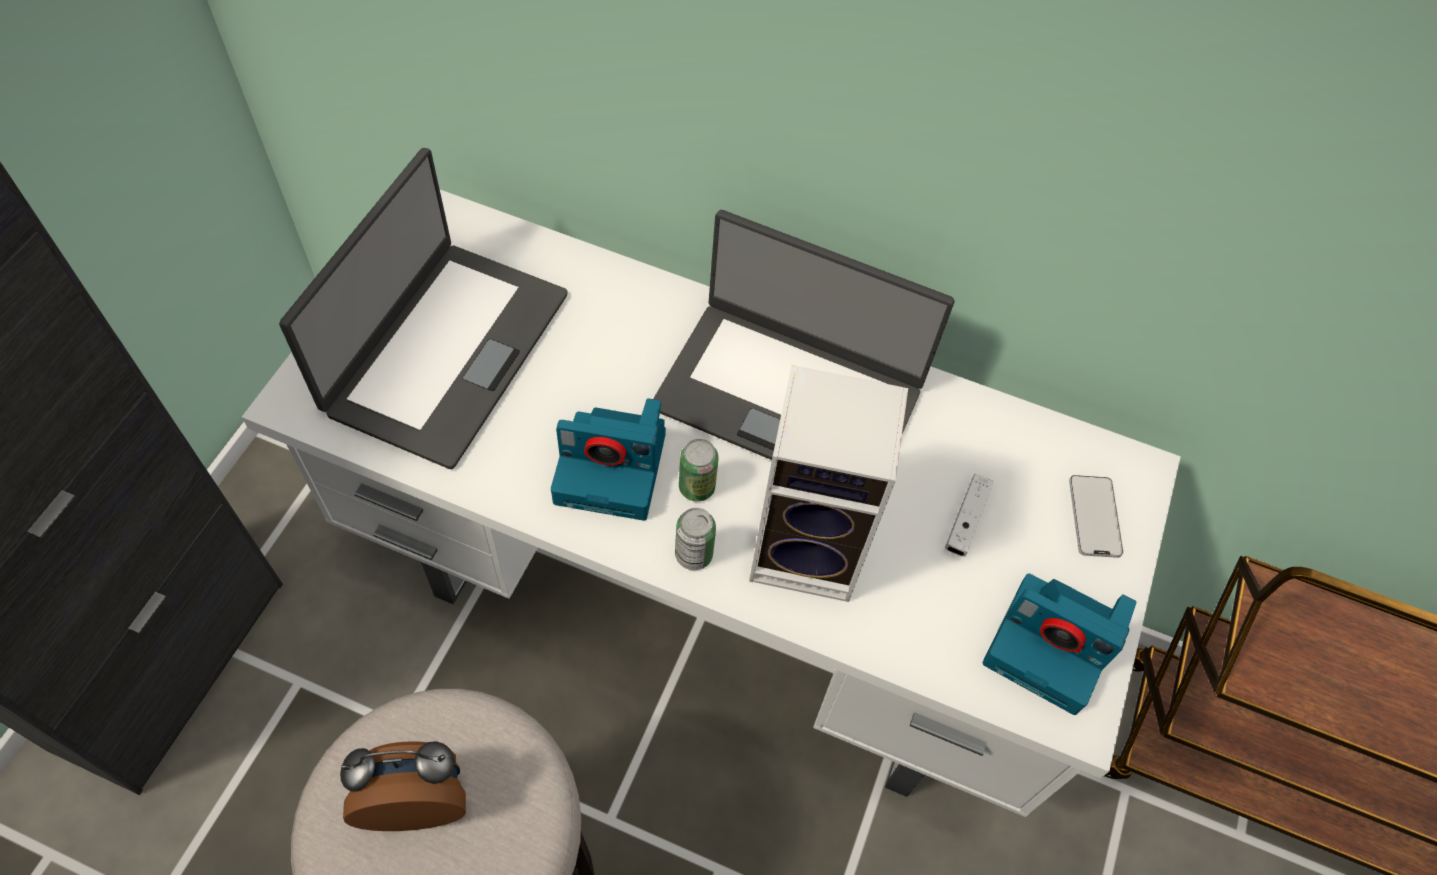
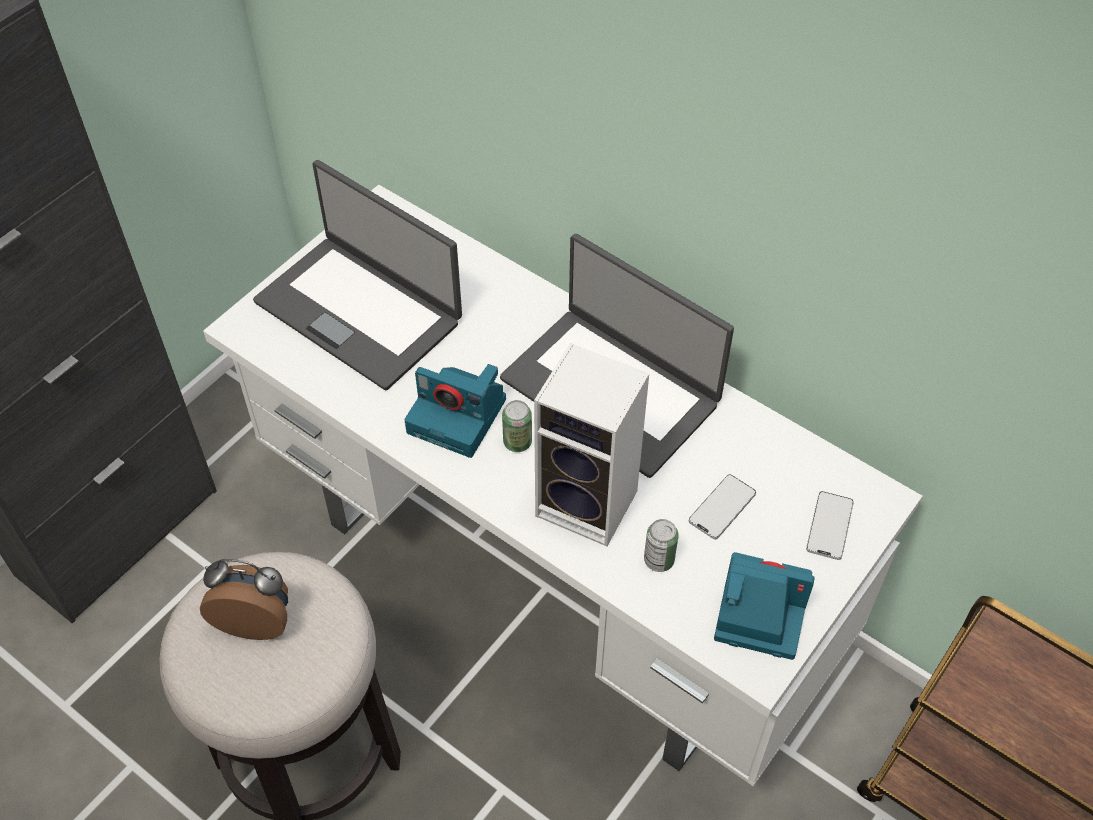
camera: 20 degrees right, 5 degrees down
(445, 351) = (360, 310): laptop -> laptop turned 90 degrees clockwise
(693, 554) = (499, 489): can -> can (659, 560)
(966, 520) = (722, 507): white game controller -> phone
(1052, 645) = (758, 611): camera -> camera turned 150 degrees clockwise

